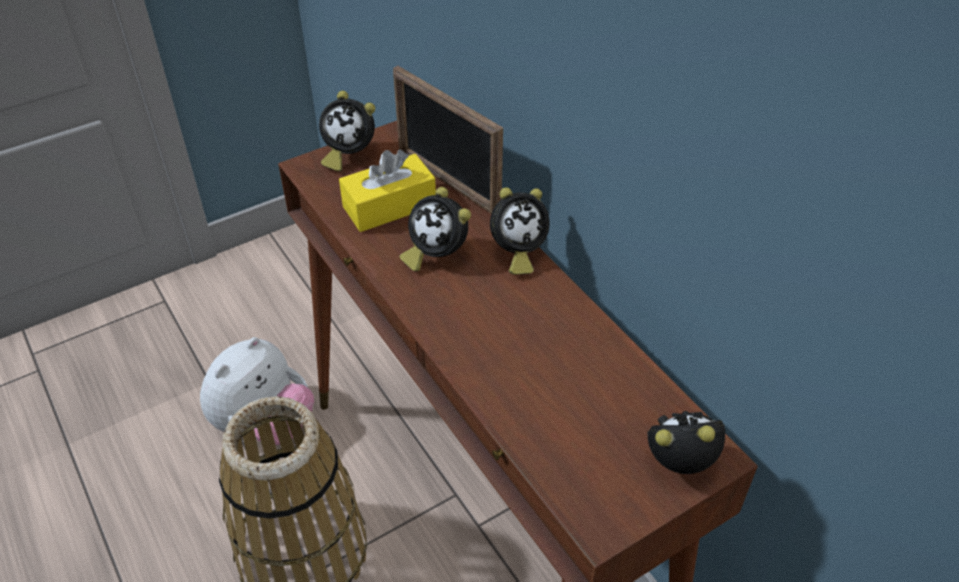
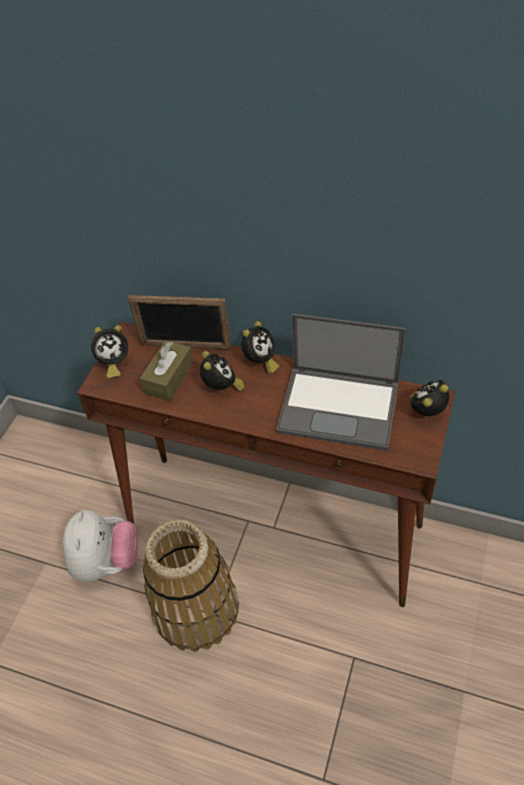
camera: 35 degrees left, 5 degrees up
(389, 206) = (169, 378): yellow tissue box -> brown tissue box
(436, 255) = (222, 388): alarm clock -> alarm clock turned 105 degrees counterclockwise
(560, 374) = (340, 407): none -> laptop

